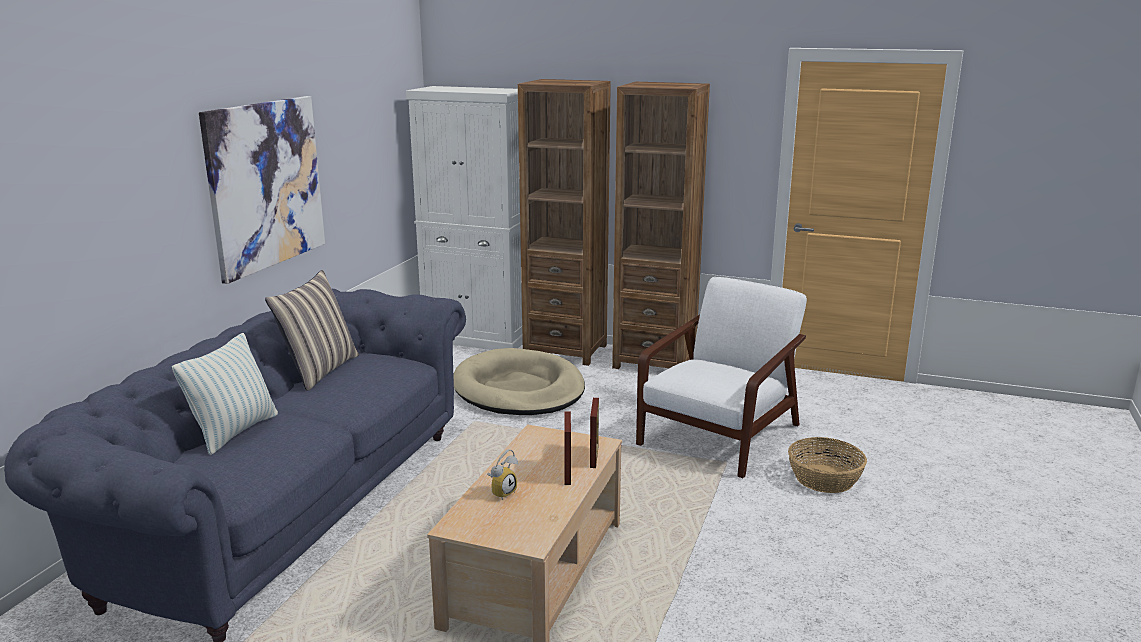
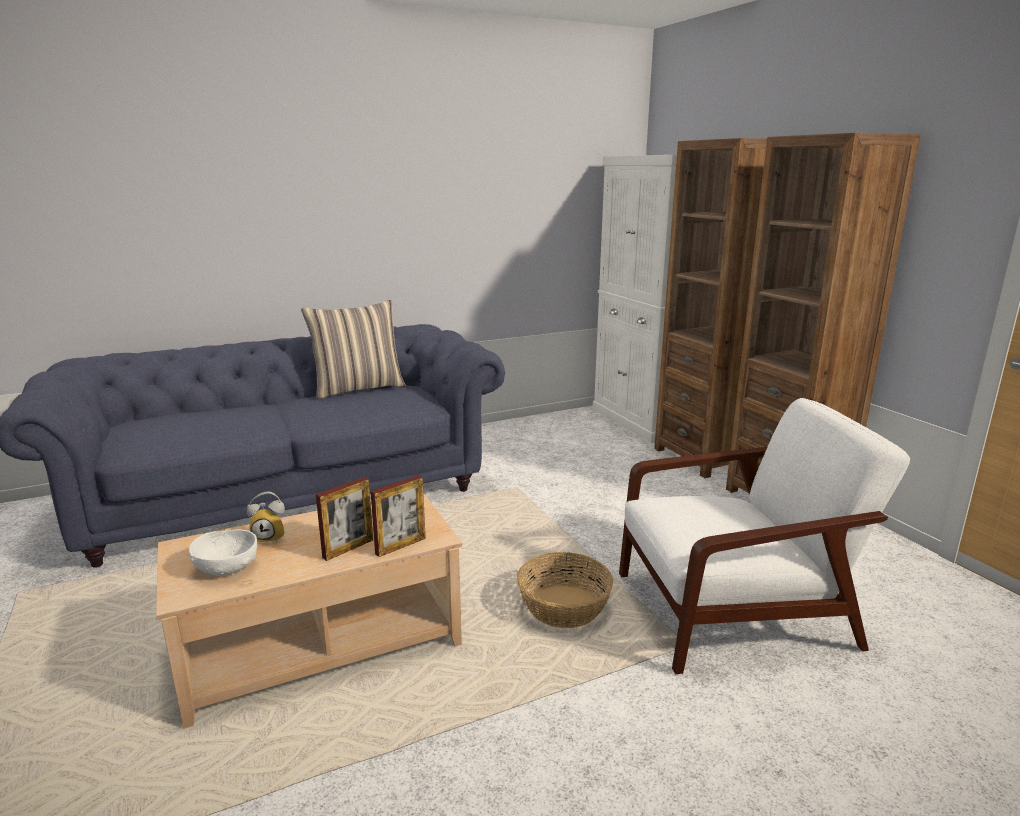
camera: 45 degrees right, 0 degrees up
(234, 432) = (220, 410): pillow -> none
(265, 185) = (393, 221): picture -> none
(518, 518) = (227, 567): none -> white bowl
(519, 389) = (601, 475): beige dog bed -> none
(824, 479) = (791, 741): basket -> basket (563, 606)

